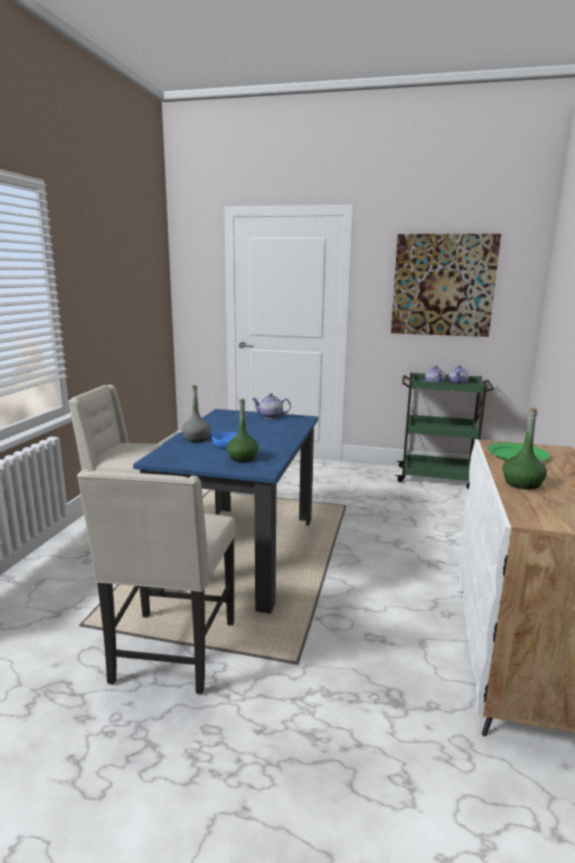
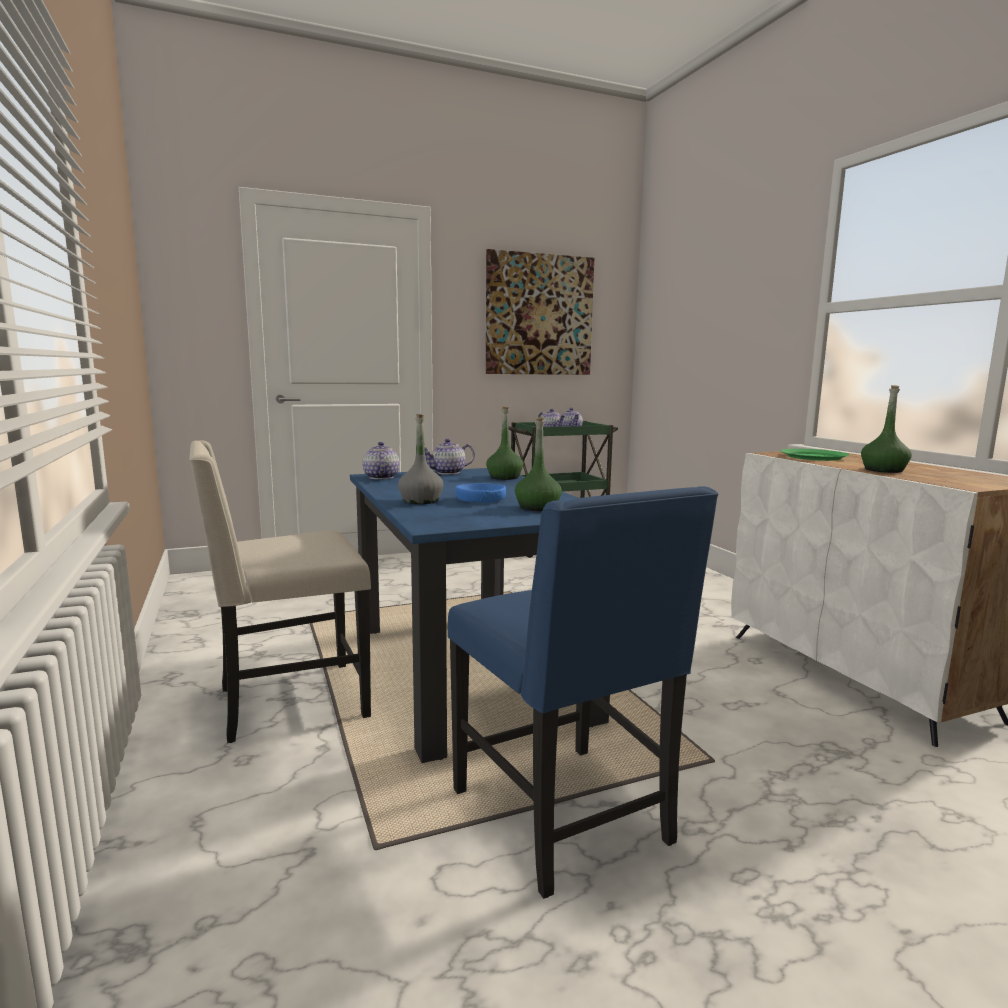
camera: 35 degrees left, 5 degrees down
(172, 653) = (565, 818): beige chair -> blue chair
(223, 414) = (380, 477): none -> teapot
(293, 427) = (504, 477): none -> green bottle

